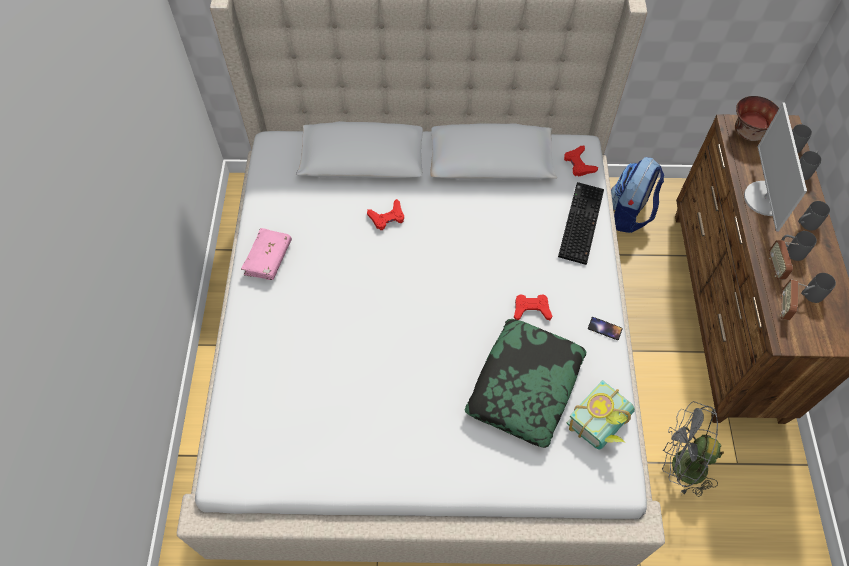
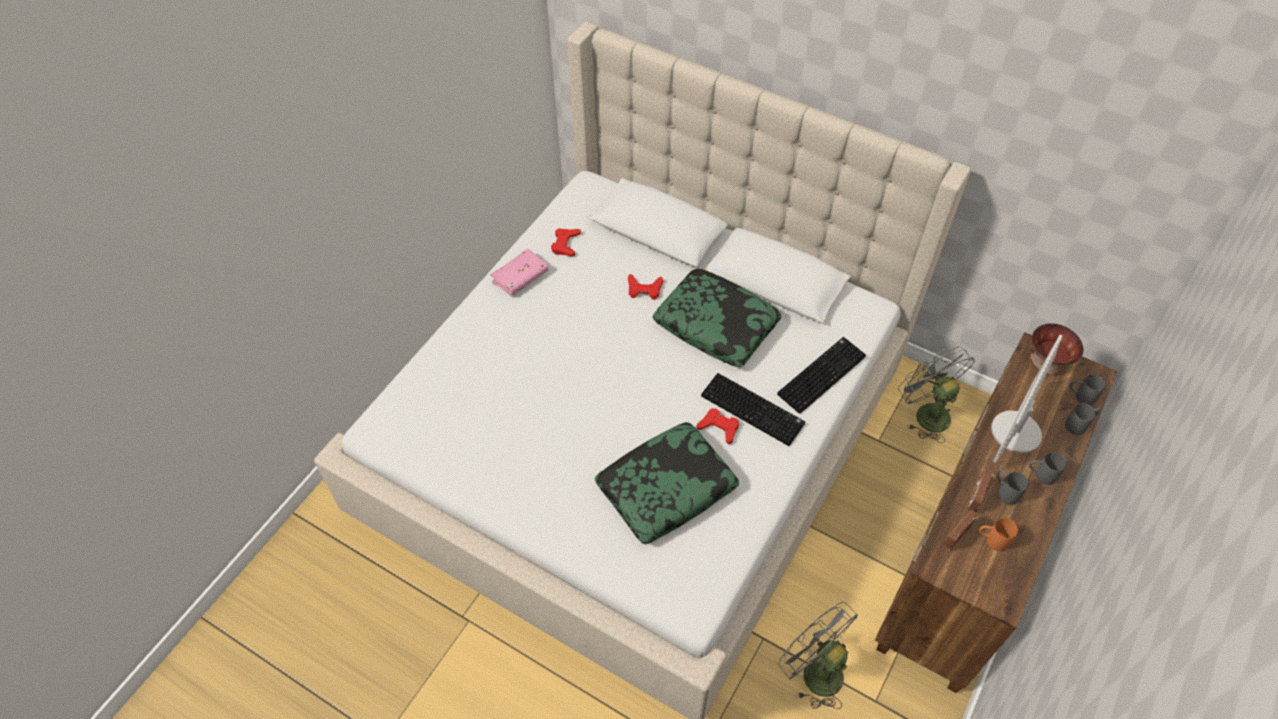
camera: 30 degrees right, 5 degrees down
(469, 220) = (716, 324): none -> pillow
(548, 279) = (754, 409): none -> keyboard
(579, 164) = (859, 322): red game controller -> red game controller (565, 244)
(603, 425) = (714, 557): book -> none
(605, 328) = (776, 477): phone -> none
(629, 214) = (926, 412): backpack -> grey fan
(809, 295) = (991, 540): grey mug -> orange mug

